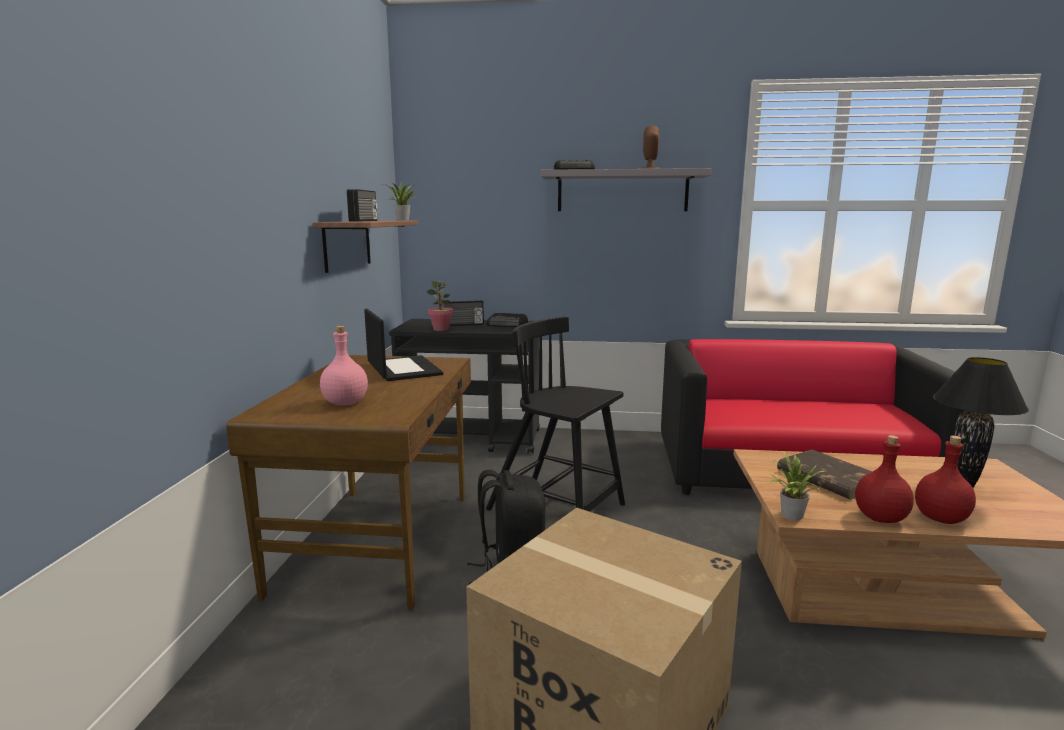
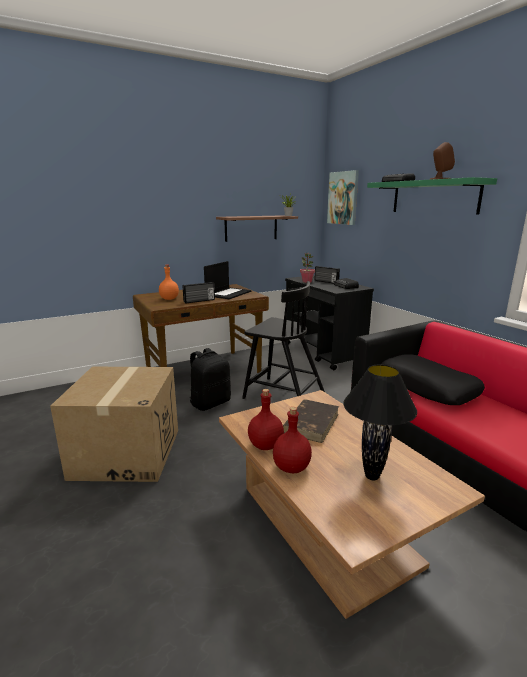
camera: 55 degrees right, 5 degrees up
(346, 403) = (169, 299): pink bottle -> orange bottle
(364, 221) = (249, 216): radio -> radio (199, 301)
(449, 192) = (343, 198): none -> picture
(558, 508) = (282, 394): black chair -> black chair turned 120 degrees clockwise
(622, 191) = (434, 197): grey shelf -> green shelf
(757, 410) = (427, 387): none -> black pillow
(789, 515) = (236, 418): potted plant -> none

